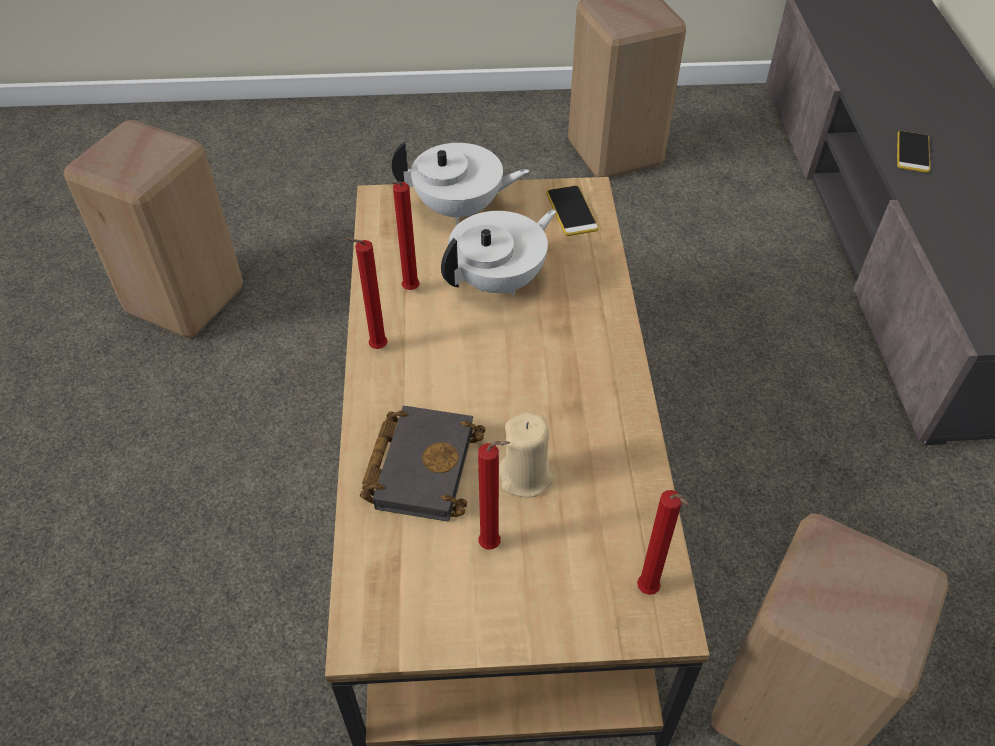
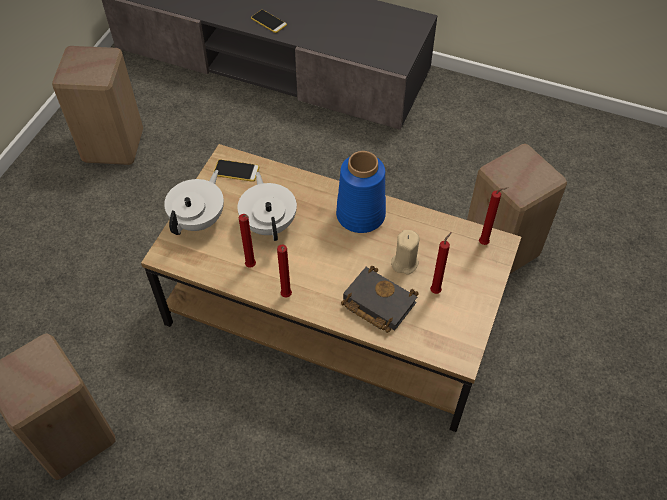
camera: 65 degrees left, 5 degrees up
(588, 382) = (361, 215): none -> blue vase

